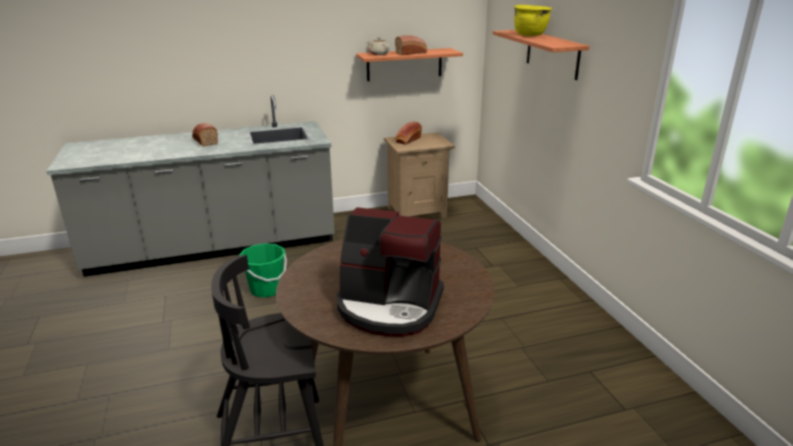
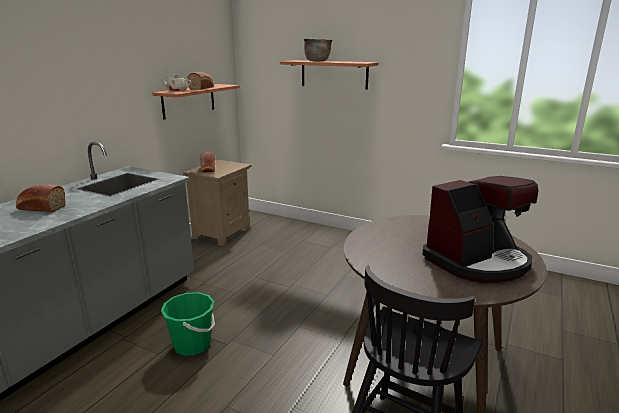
camera: 45 degrees left, 5 degrees down
(530, 35) = (317, 61): yellow cooking pot -> brown cooking pot

